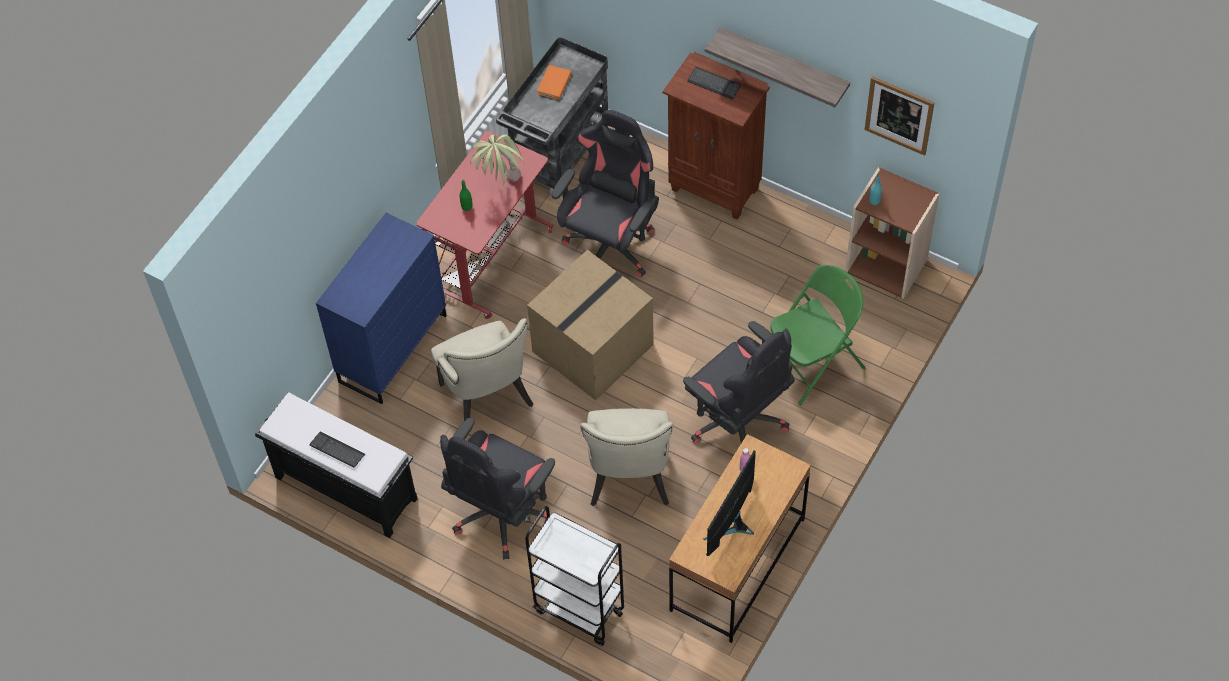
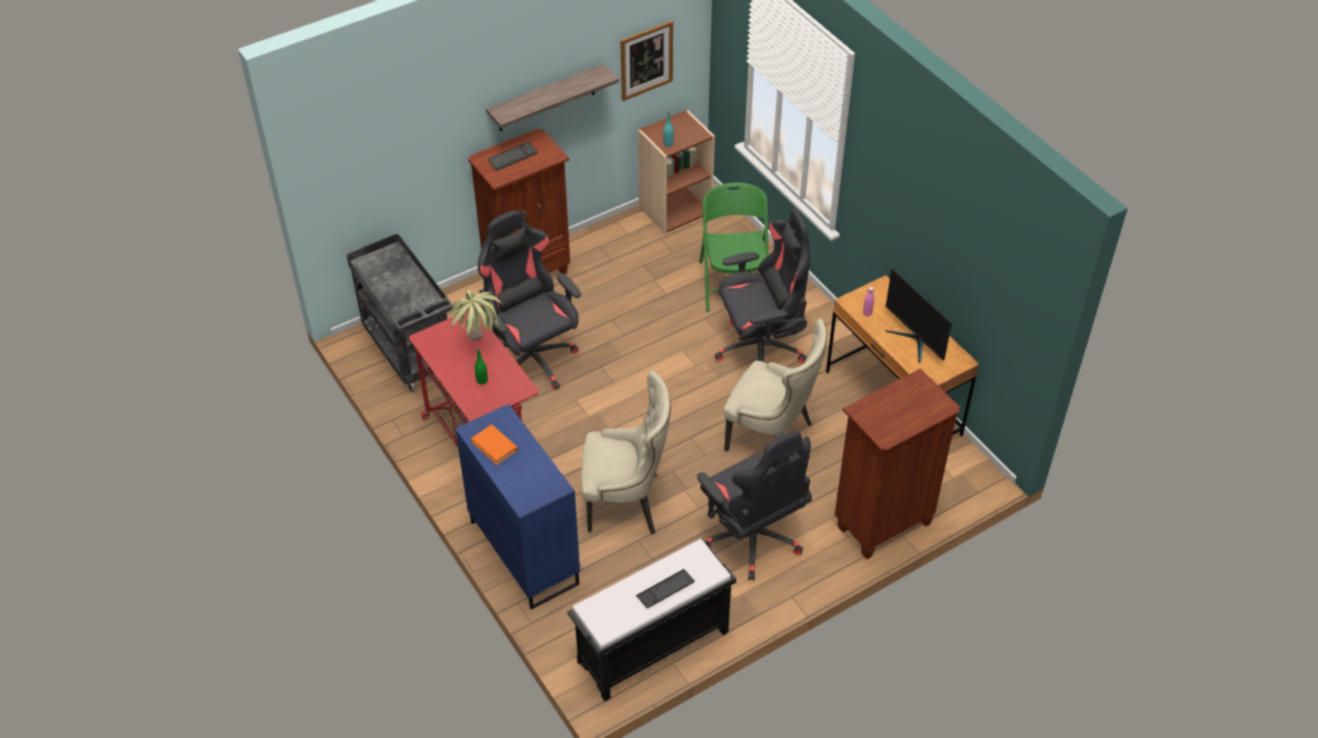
camera: 65 degrees left, 10 degrees down
(554, 84) = (388, 281): orange book -> orange book (494, 446)
(578, 613) = (882, 524): white cart -> brown cabinet
(592, 346) = (624, 411): cardboard box -> none

